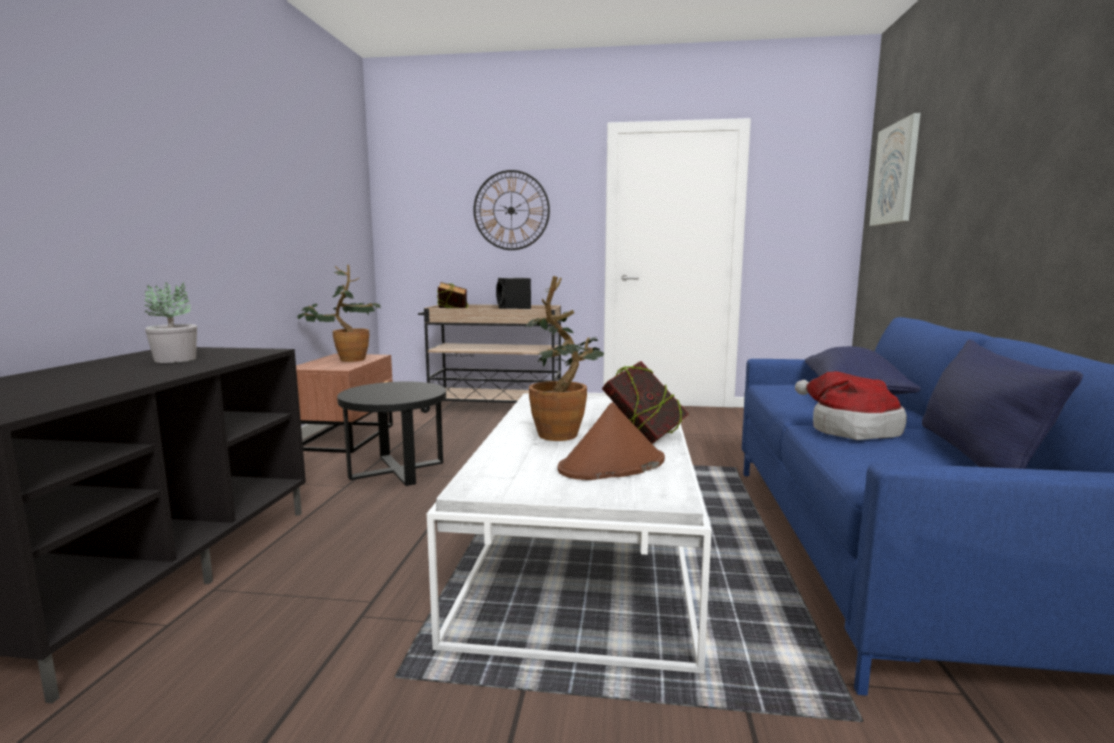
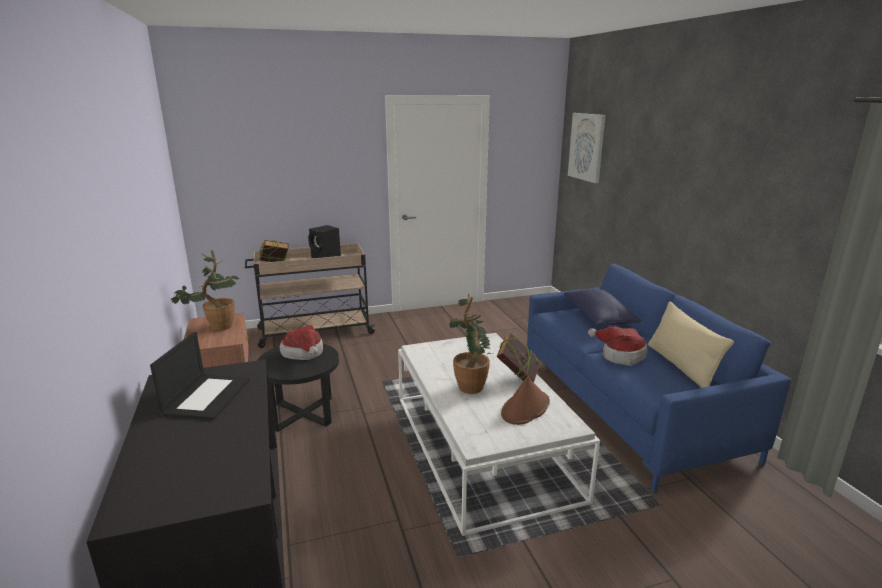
camera: 25 degrees left, 10 degrees up
(175, 359) = (207, 396): potted plant -> laptop
(405, 389) = (304, 354): none -> hat
(511, 210) = (309, 168): wall clock -> none
(975, 455) = (681, 366): blue pillow -> beige pillow

